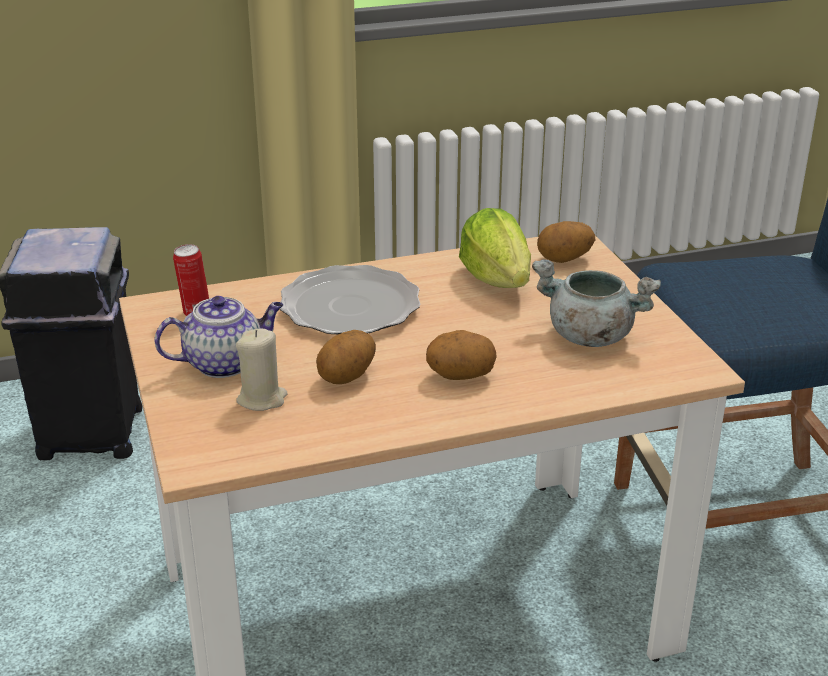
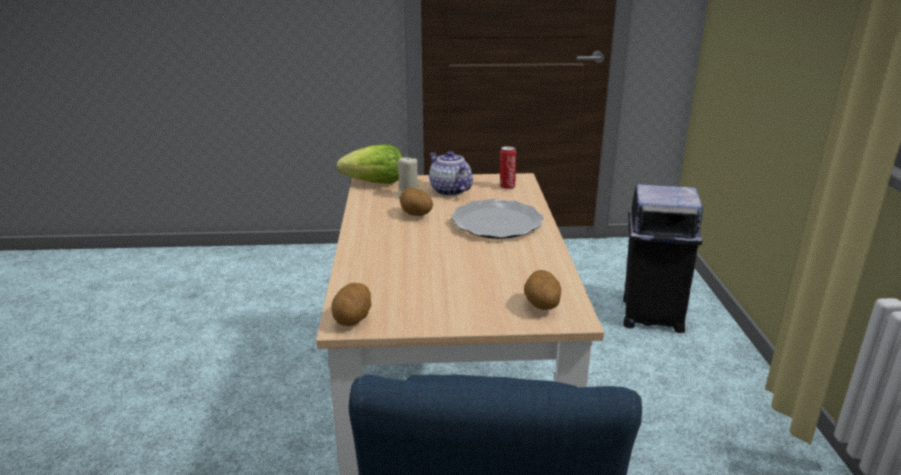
camera: 105 degrees right, 5 degrees down
(225, 363) = (449, 190): teapot -> teapot turned 150 degrees clockwise
(460, 376) = (396, 243): potato -> potato (353, 319)
(497, 280) = (515, 273): lettuce -> lettuce (375, 183)
(589, 336) = (416, 291): grey cooking pot -> none

